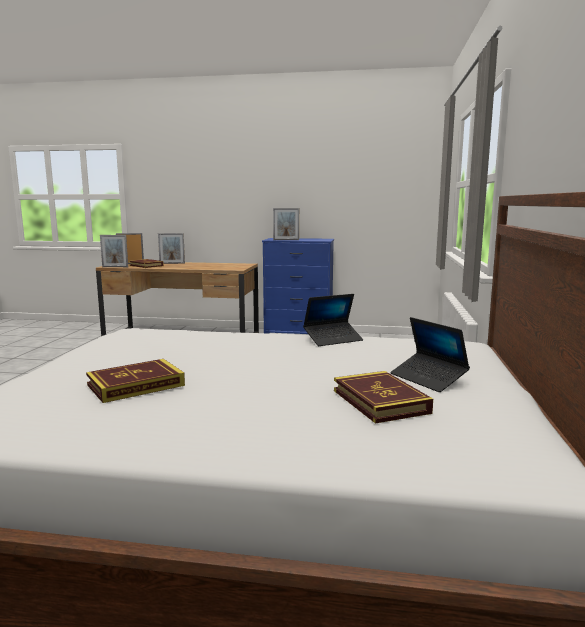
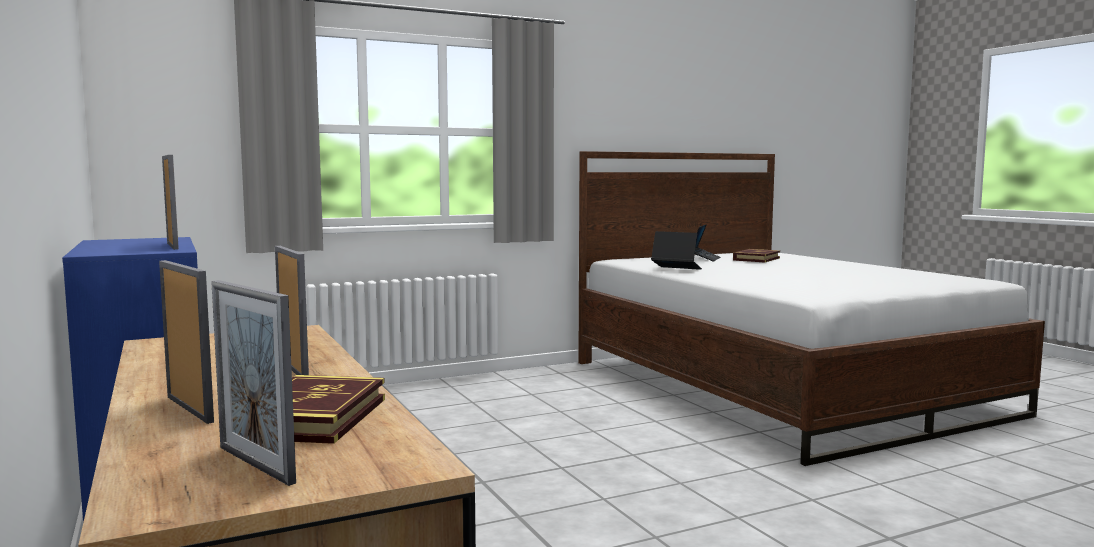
camera: 125 degrees left, 5 degrees down
(115, 267) = (416, 445): picture frame -> picture frame (293, 369)
(136, 385) = (864, 275): book -> none

